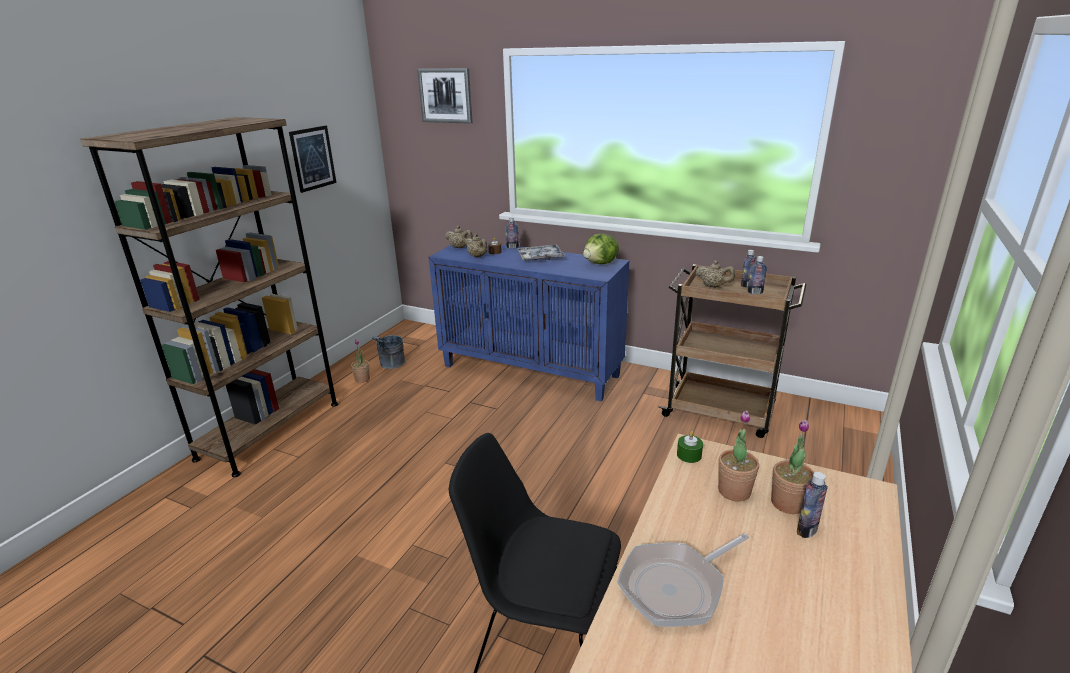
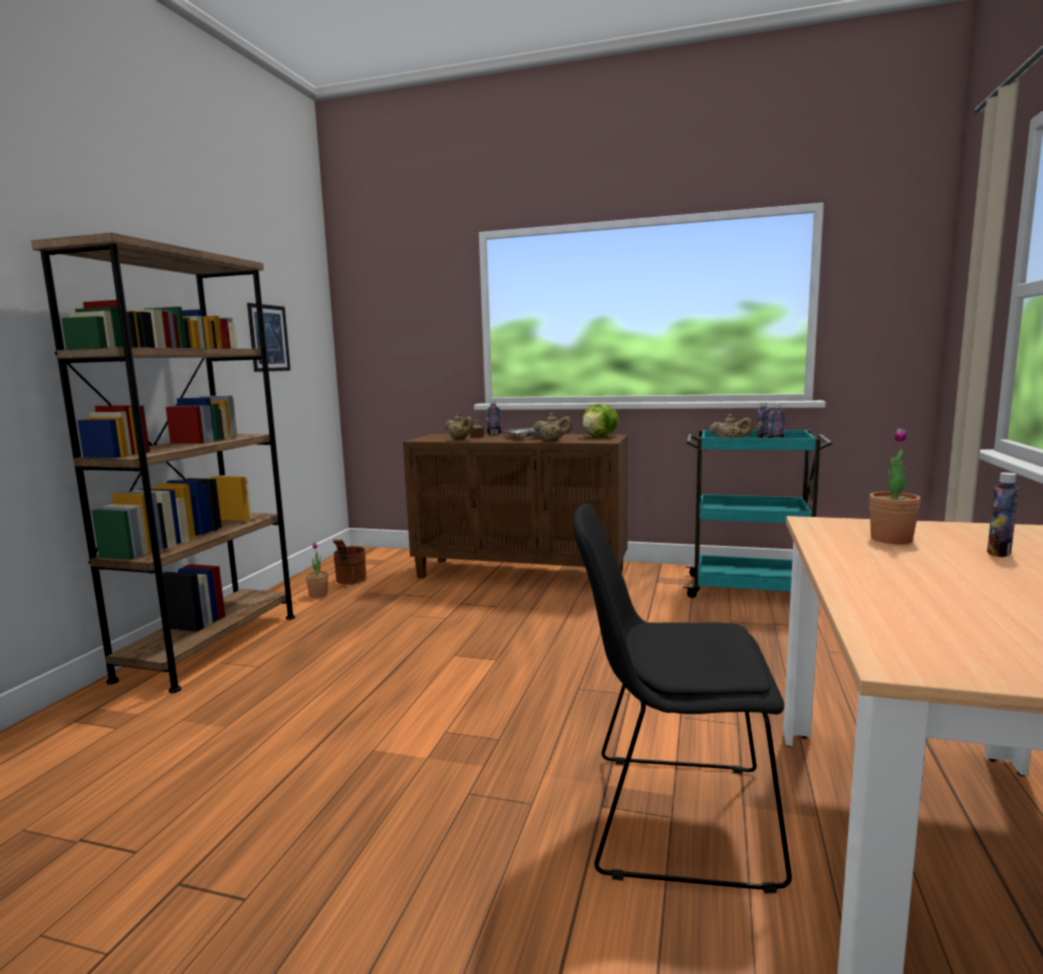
camera: 10 degrees left, 15 degrees down
(391, 365) = (350, 581): grey bucket -> brown bucket
(446, 95) = (413, 284): picture -> none
(460, 247) = (435, 436): beige teapot -> beige teapot (552, 440)
(532, 370) = (521, 574): blue cabinet -> brown cabinet
(676, 587) = (906, 594): frying pan -> none
(689, 455) = (815, 525): green candle -> none
(721, 411) = (749, 589): brown cart -> turquoise cart
(788, 503) = (957, 541): potted plant -> none

